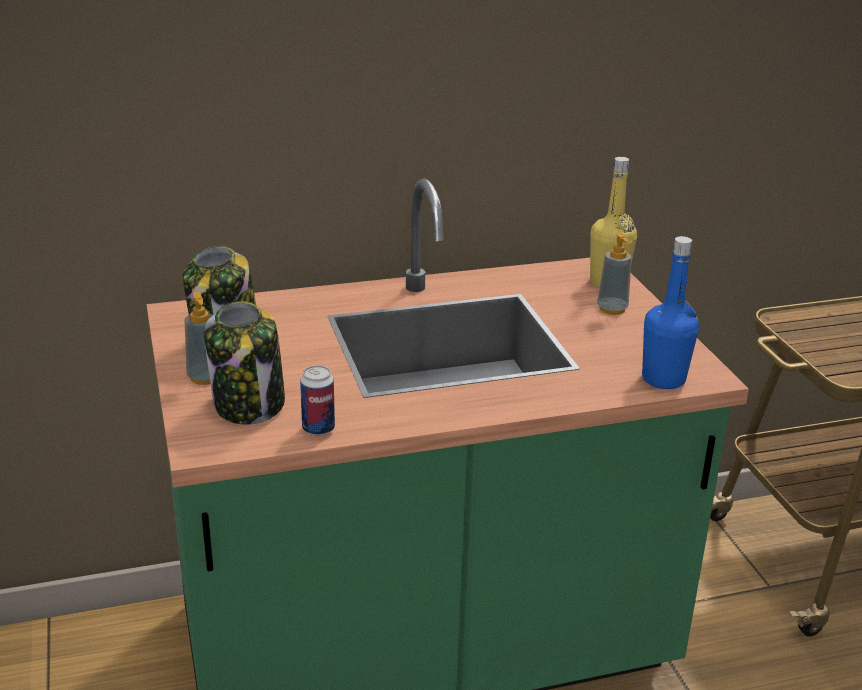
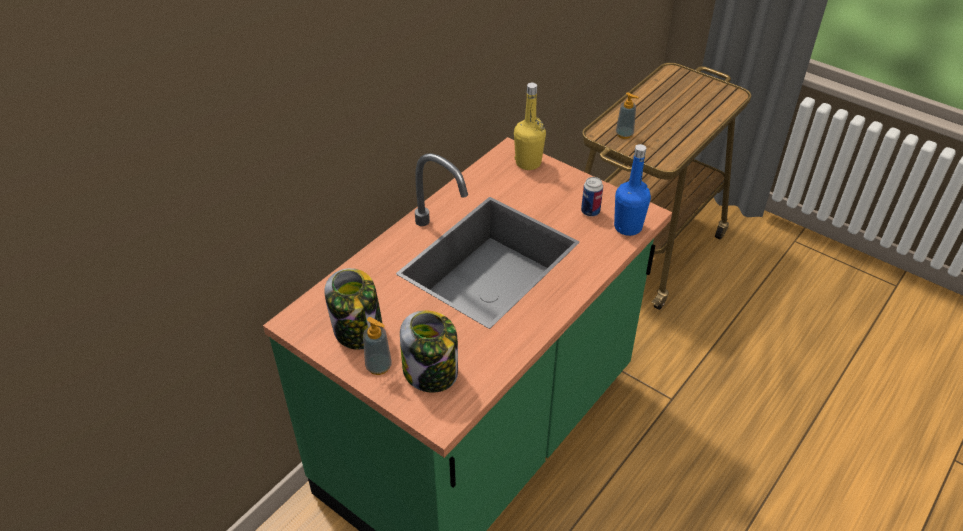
camera: 35 degrees left, 15 degrees up
(318, 429) = (491, 367): can -> can (590, 211)
(612, 309) = (551, 184): soap dispenser -> soap dispenser (624, 134)

